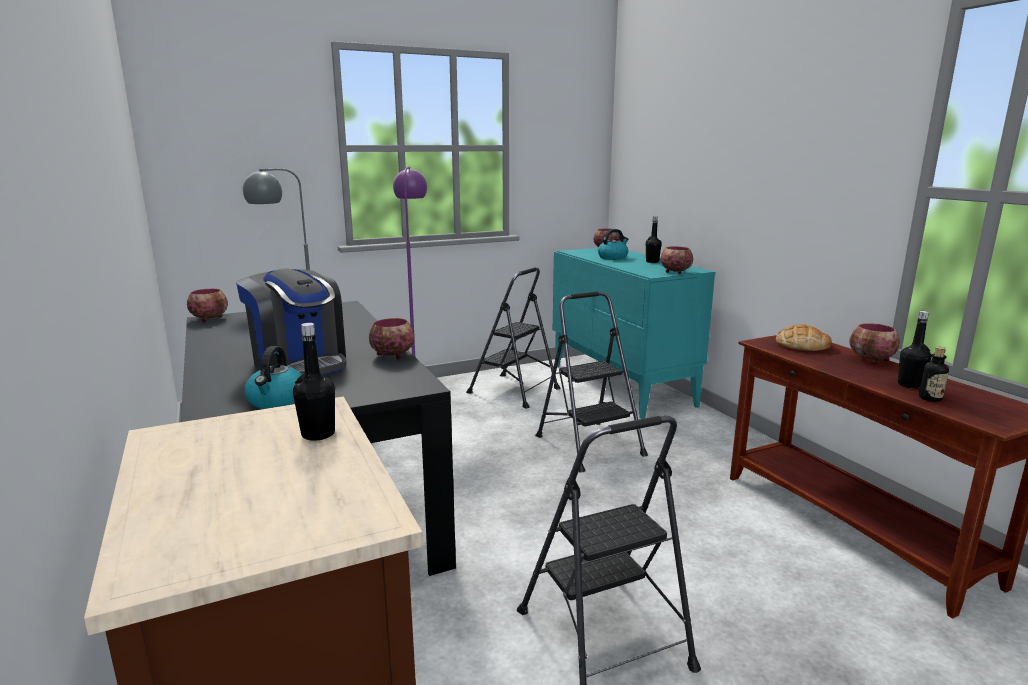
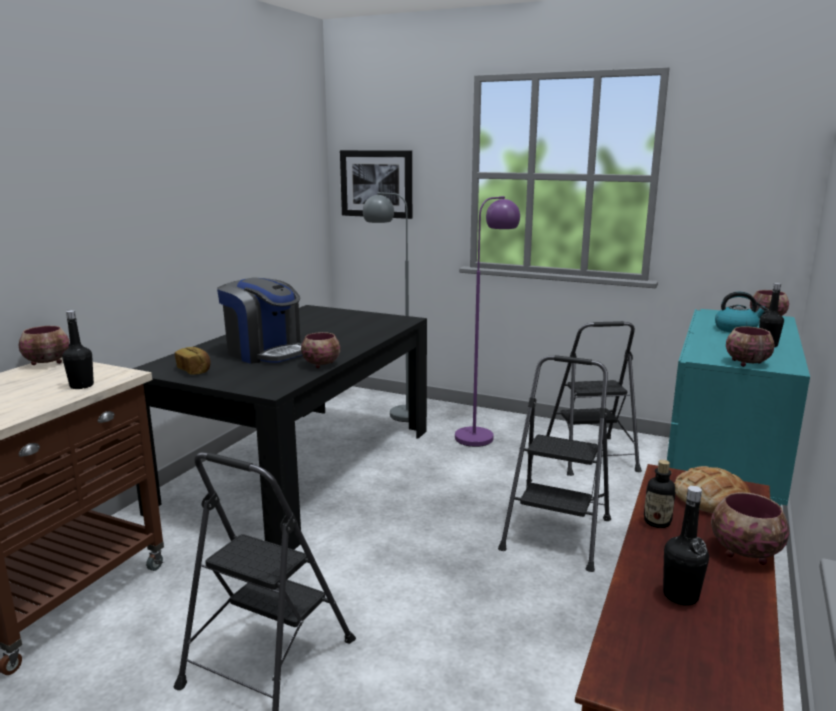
camera: 50 degrees right, 0 degrees up
(210, 319) = (313, 309): bowl -> bowl (48, 363)
(216, 161) = (376, 184): none -> picture
(277, 401) = (194, 370): kettle -> bread
(299, 363) = (265, 352): coffee machine -> coffee machine turned 60 degrees counterclockwise
(930, 398) = (647, 618): bottle -> bottle (657, 522)

